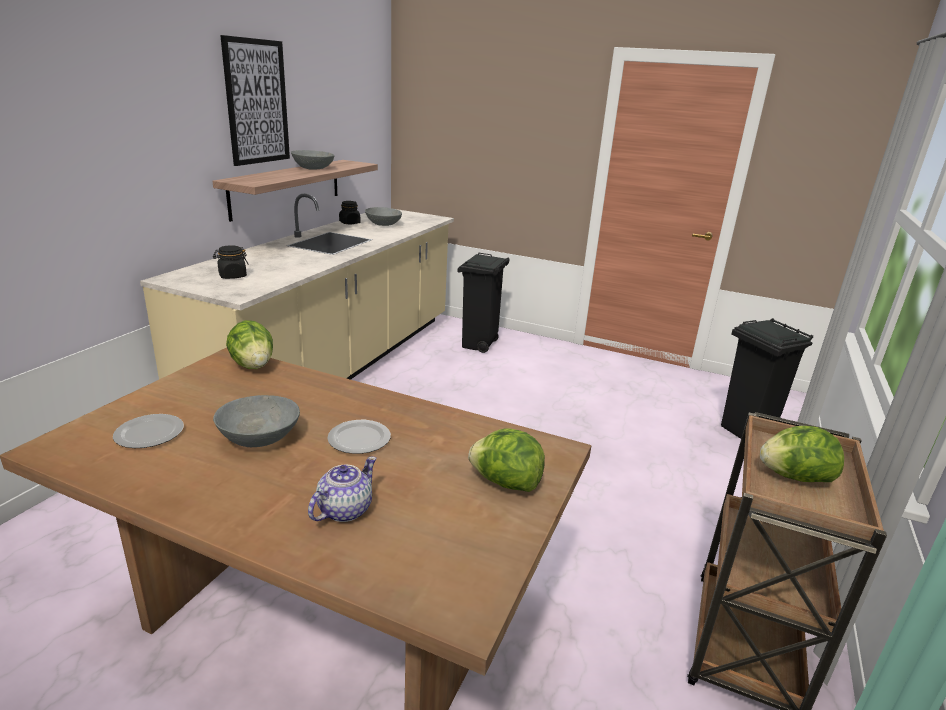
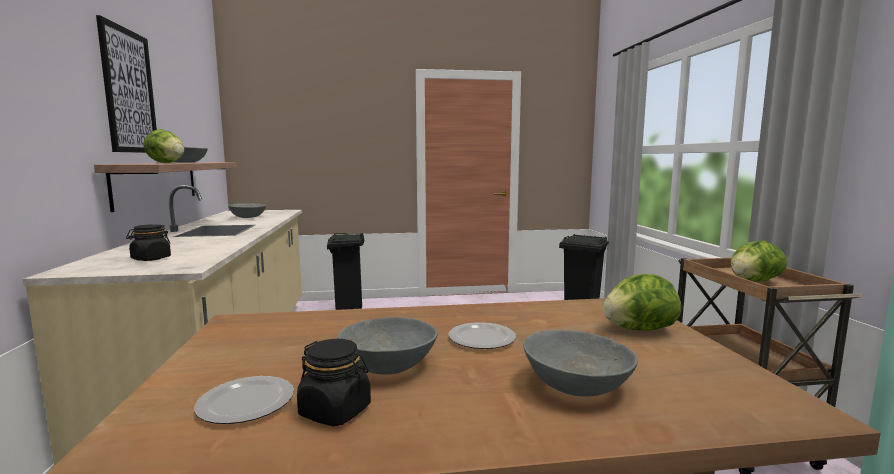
camera: 30 degrees left, 15 degrees down
(253, 365) = (273, 320): lettuce -> lettuce (166, 163)
(343, 510) = (575, 386): teapot -> grey bowl
(350, 223) = (213, 220): black jar -> black jar (335, 411)

